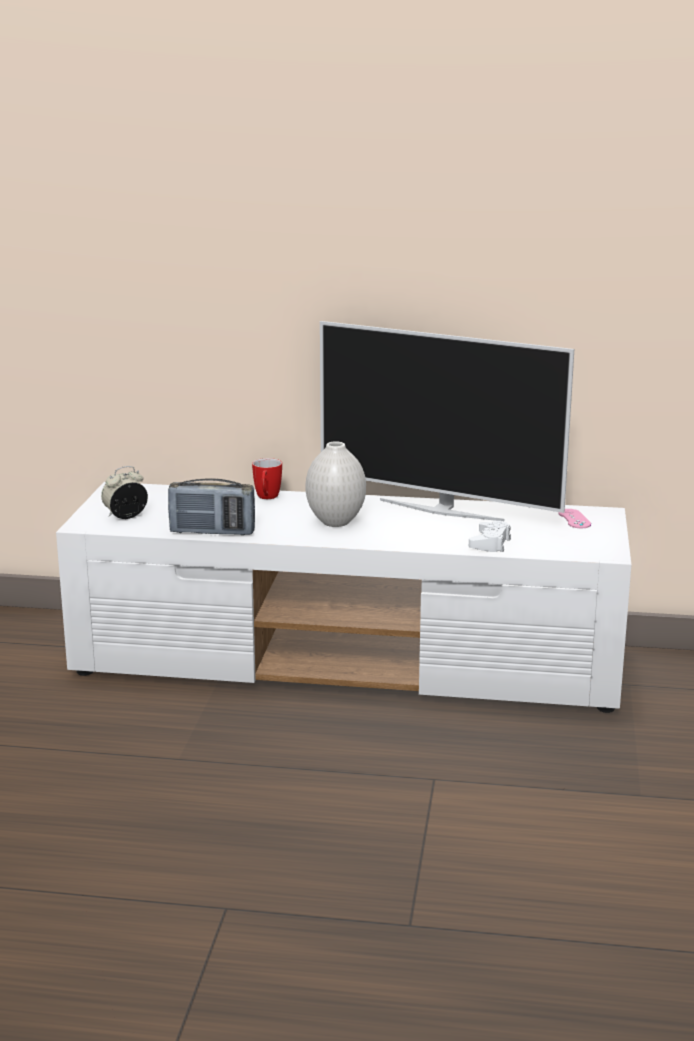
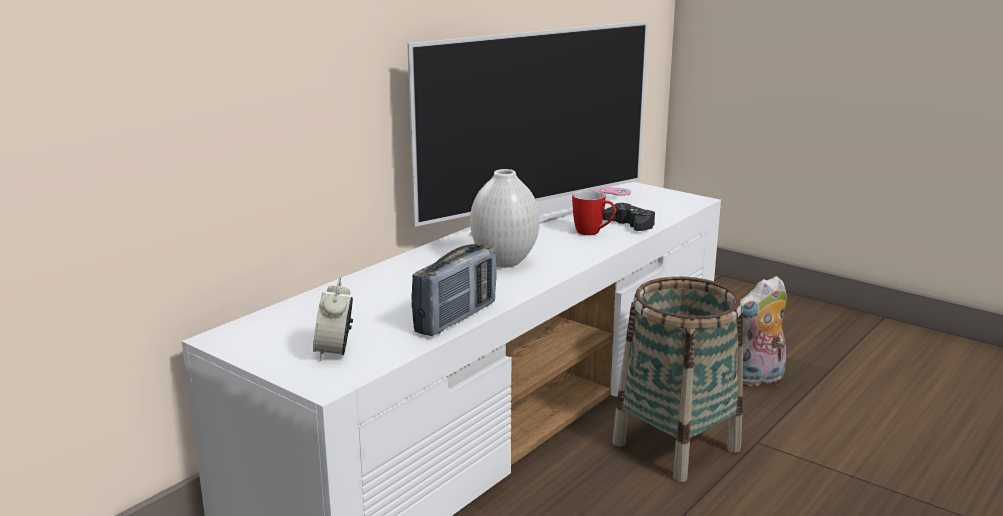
camera: 60 degrees left, 0 degrees up
(267, 498) = (390, 274): mug -> mug (593, 233)
(383, 743) = (676, 446): none -> basket
(490, 543) = (629, 224): white game controller -> black game controller
(562, 759) = (758, 379): none -> plush toy

